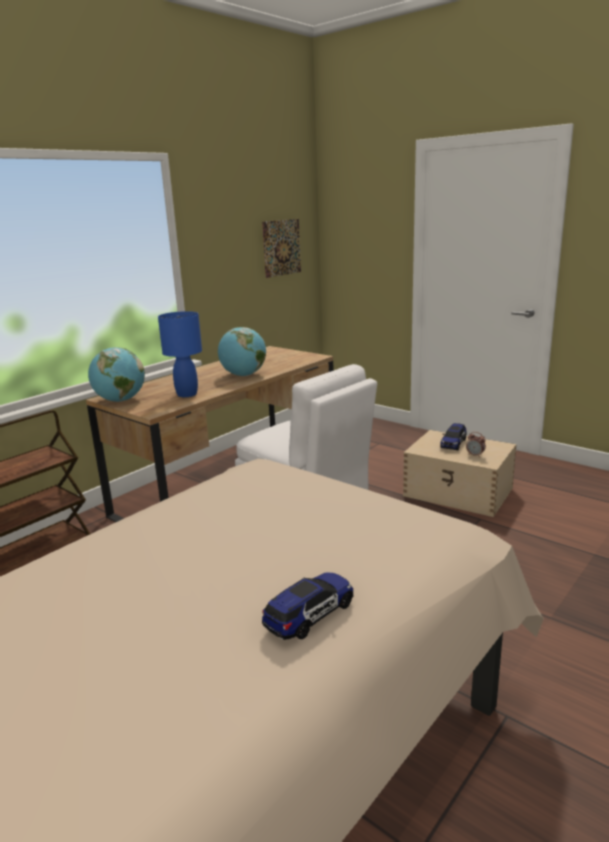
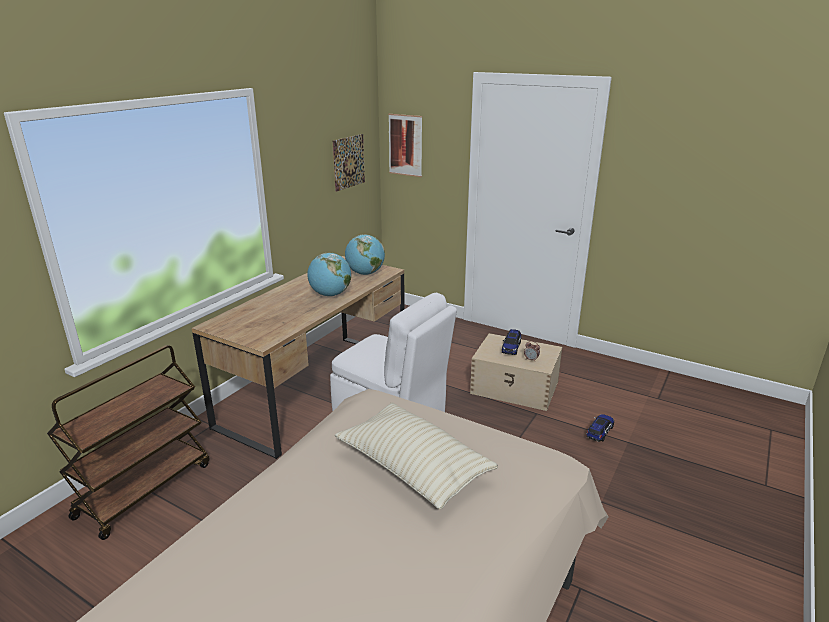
camera: 10 degrees left, 5 degrees up
(120, 400) = (225, 329): globe -> globe (365, 273)
(186, 394) = (286, 320): blue table lamp -> none
(280, 530) = (413, 467): none -> beige pillow
(310, 615) = (459, 547): toy car -> toy car (599, 432)
(345, 231) = (405, 145): none -> picture

